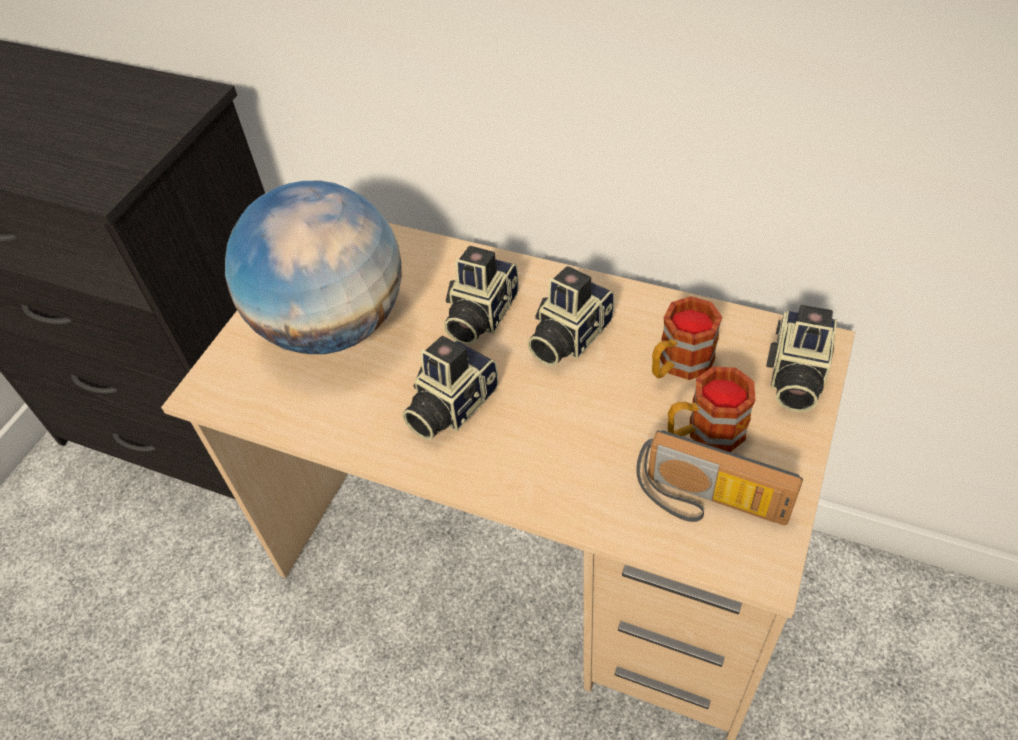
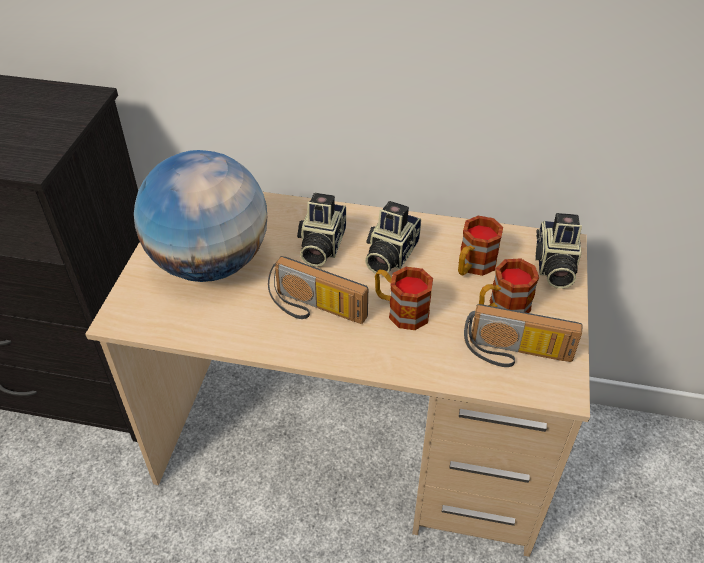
camera: 15 degrees left, 5 degrees down
(449, 406) = (314, 310): camera -> radio
(563, 419) = (400, 310): none -> mug

